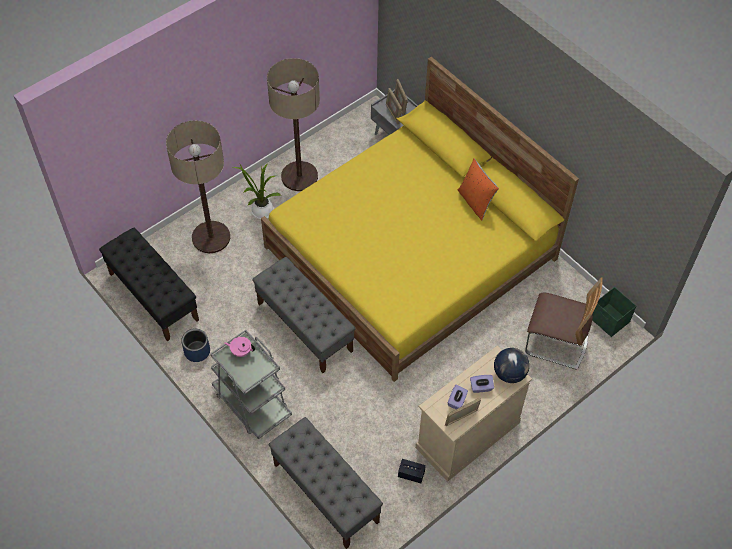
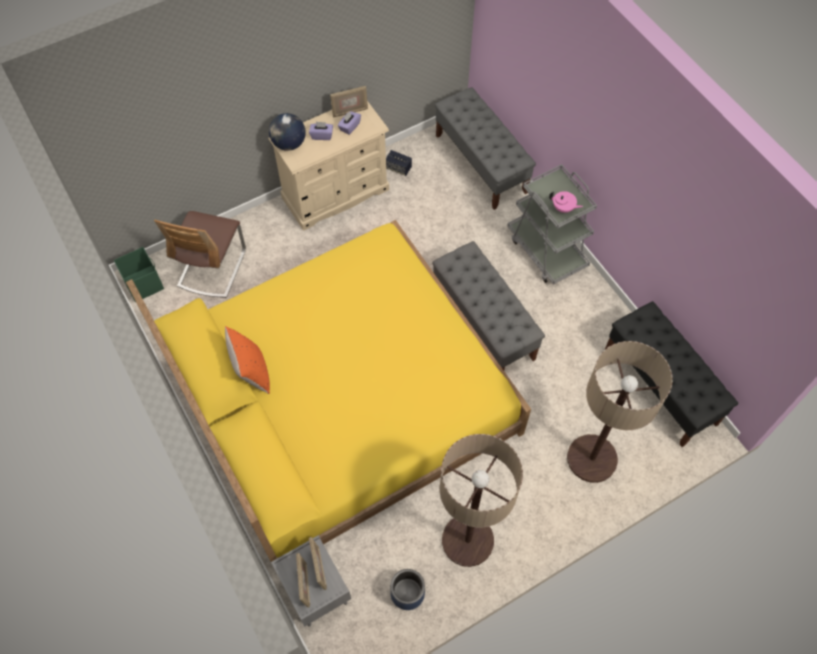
camera: 170 degrees left, 5 degrees up
(197, 351) = (606, 313): blue planter -> blue planter (407, 593)
(260, 211) = (525, 490): potted plant -> none
(556, 342) = (212, 268): chair -> chair turned 105 degrees counterclockwise

